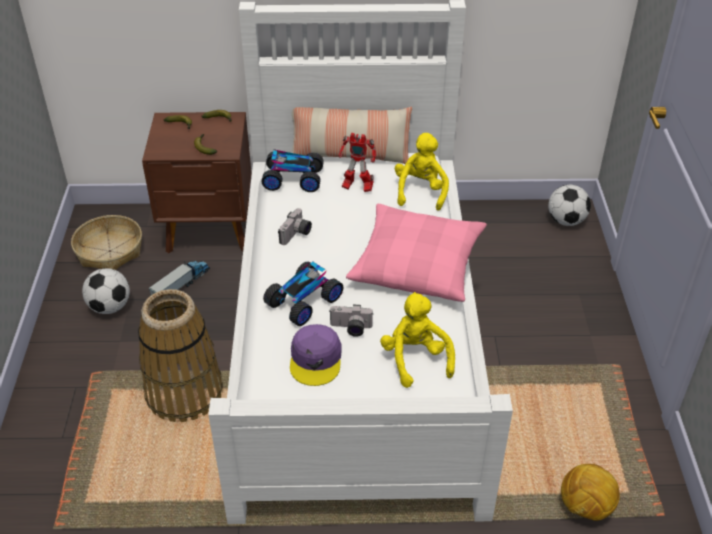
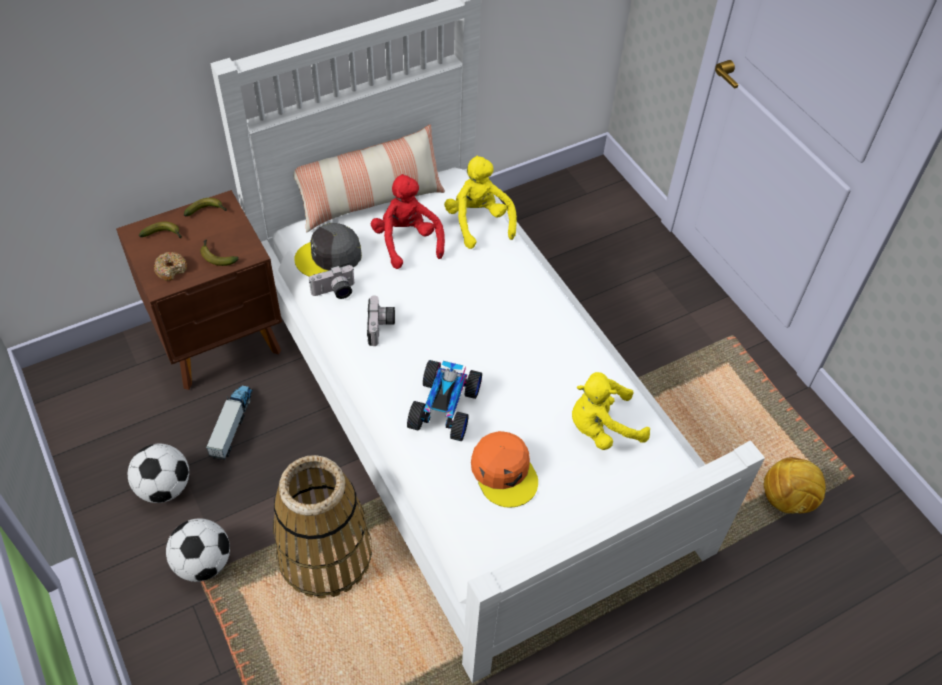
camera: 30 degrees left, 10 degrees up
(110, 251) = (113, 415): basket -> none
(169, 146) = (171, 269): none -> donut
(293, 180) = (329, 256): toy car -> grey cap
(316, 359) = (504, 472): purple cap -> orange cap
(350, 329) = (515, 420): camera -> camera (335, 292)
(357, 187) = (407, 241): toy robot -> red plush toy
(415, 359) = (602, 427): yellow plush toy -> yellow plush toy turned 60 degrees counterclockwise
(417, 263) = (532, 313): pink pillow -> none
(566, 221) = (593, 189): football -> football (203, 563)

